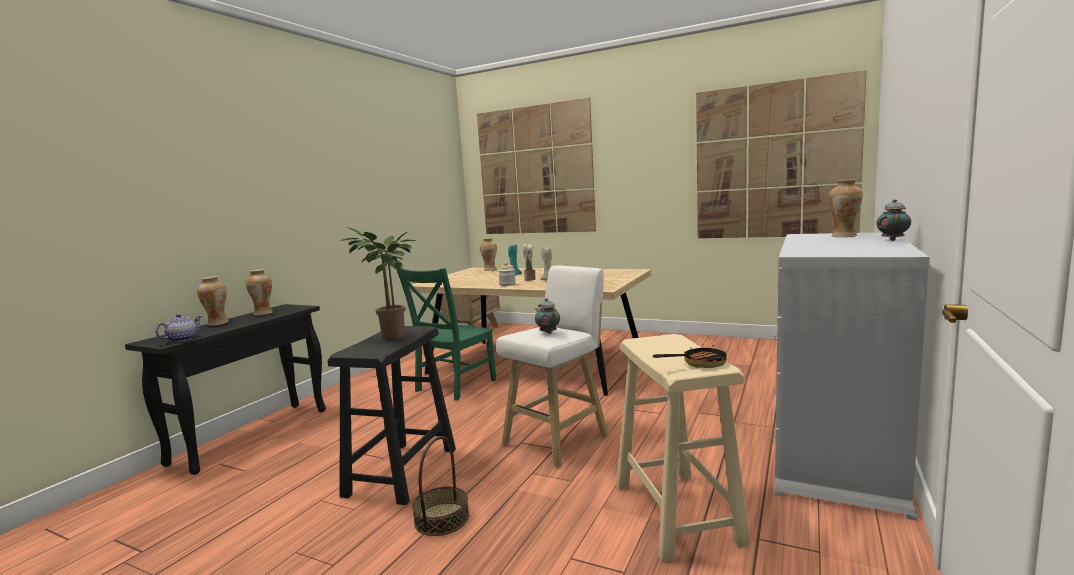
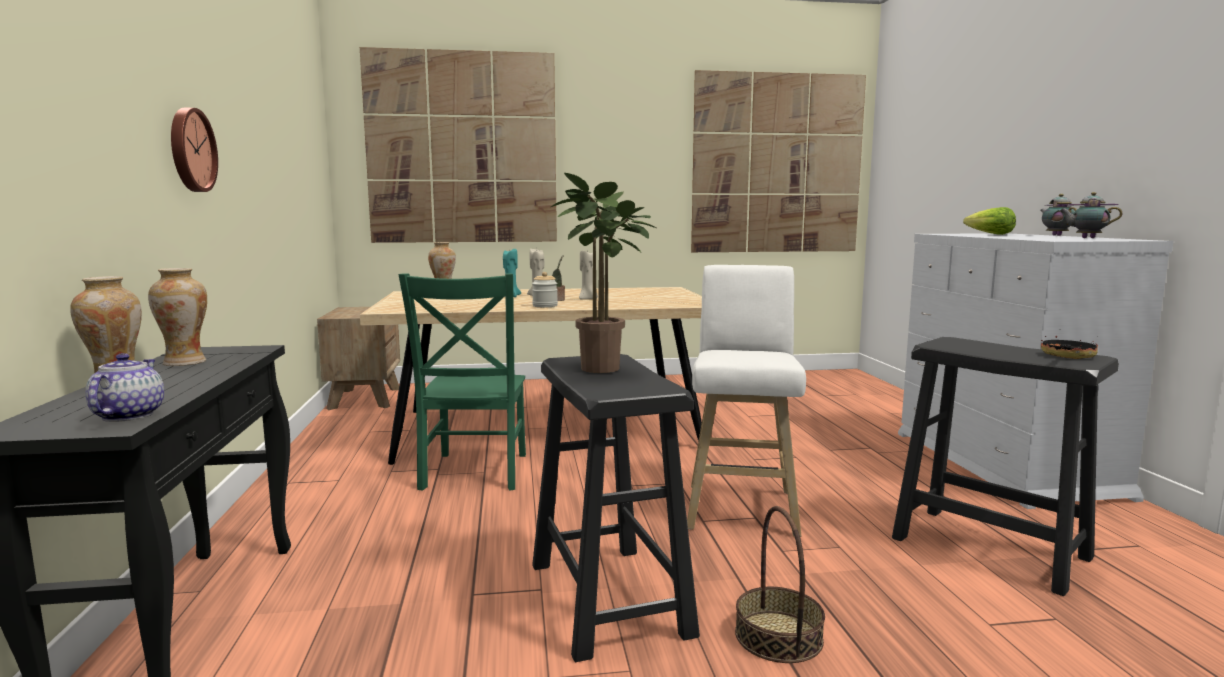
camera: 35 degrees left, 0 degrees up
(306, 204) = (190, 150): none -> wall clock
(547, 332) = (757, 353): teapot -> teapot (1086, 238)
(676, 512) = (988, 547): beige stool -> black stool
(843, 236) = (989, 234): vase -> lettuce

